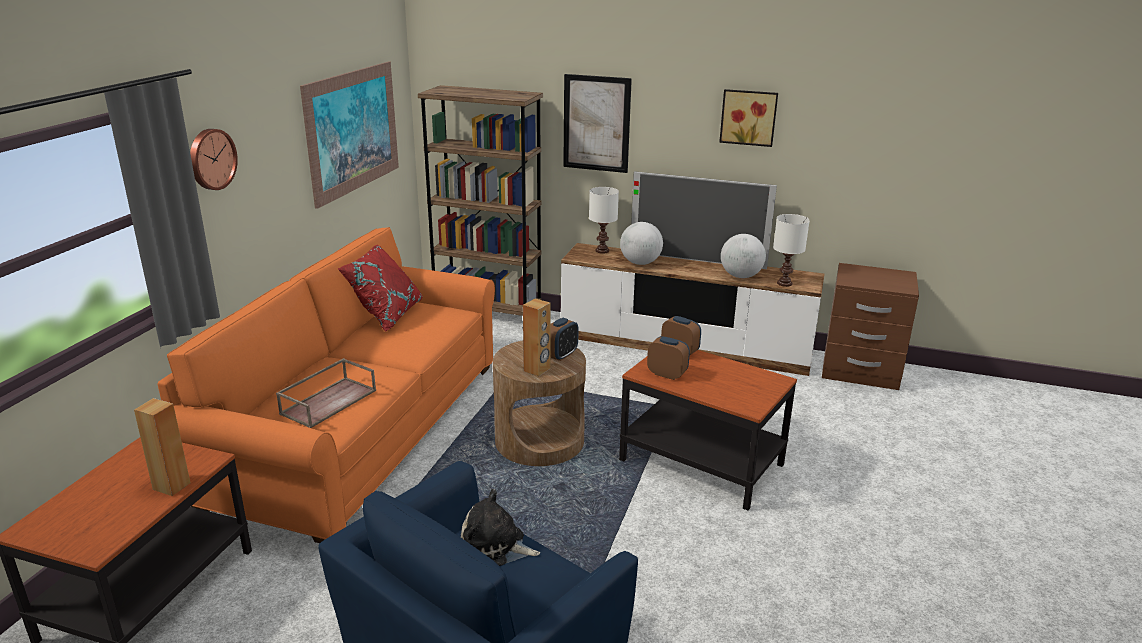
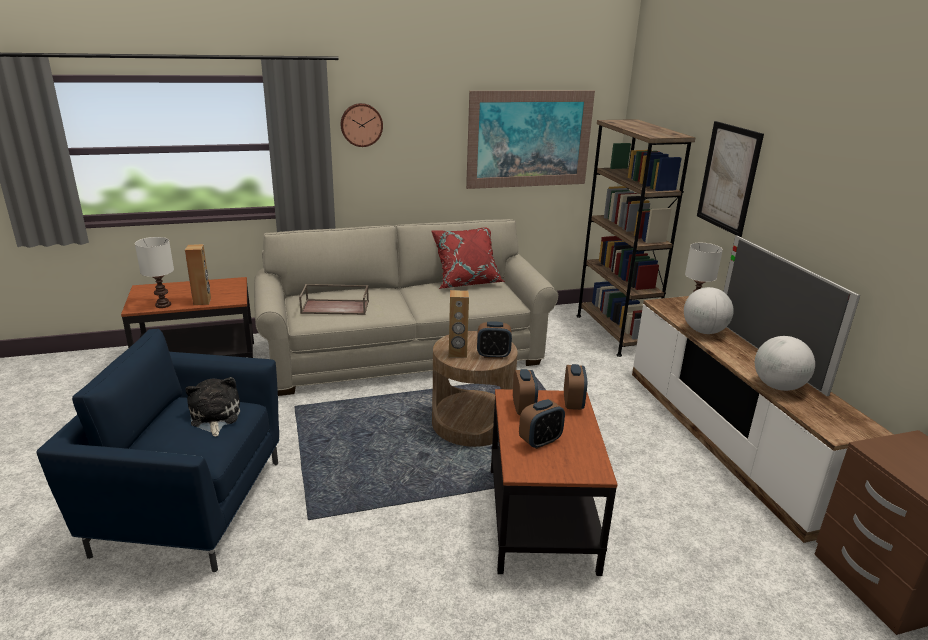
camera: 55 degrees right, 0 degrees up
(361, 429) = (404, 352): orange sofa -> beige sofa
(720, 385) = (540, 441): none -> alarm clock
(748, 117) = (860, 201): picture -> none
(783, 283) = (811, 415): white table lamp -> white table lamp (163, 305)

